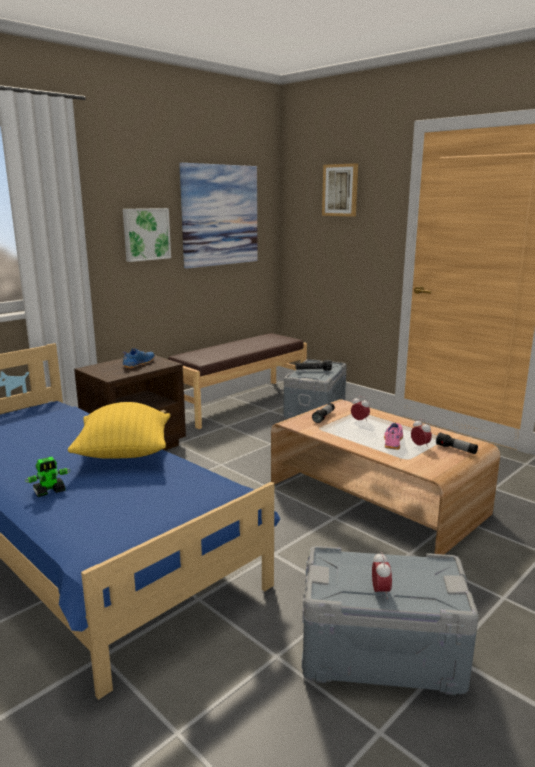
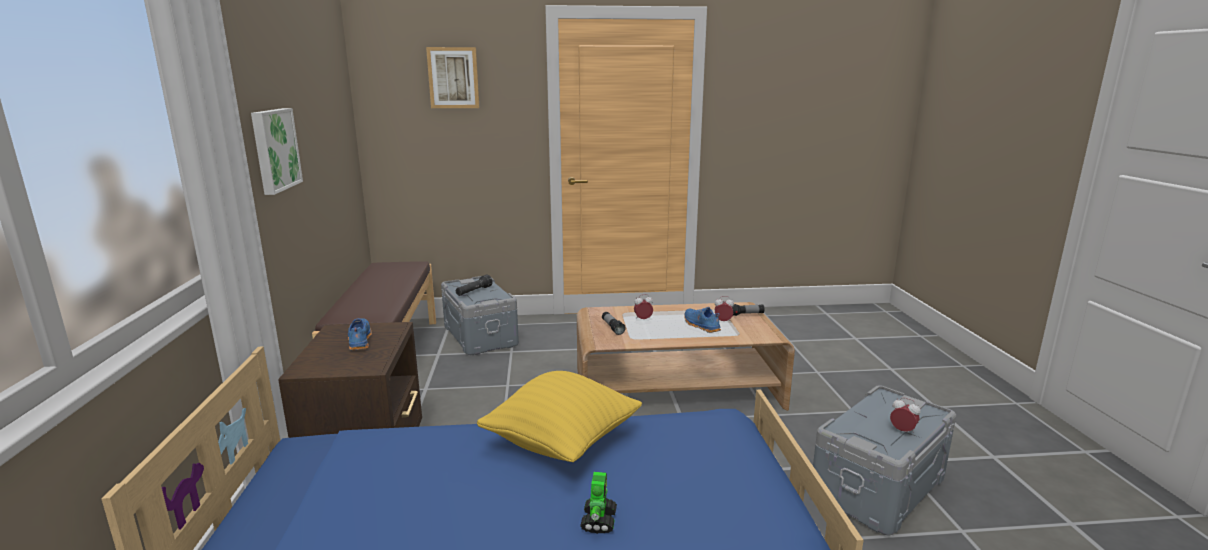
camera: 50 degrees left, 0 degrees up
(219, 215) = (320, 114): picture -> none
(392, 441) = (701, 326): pink shoe -> blue shoe

